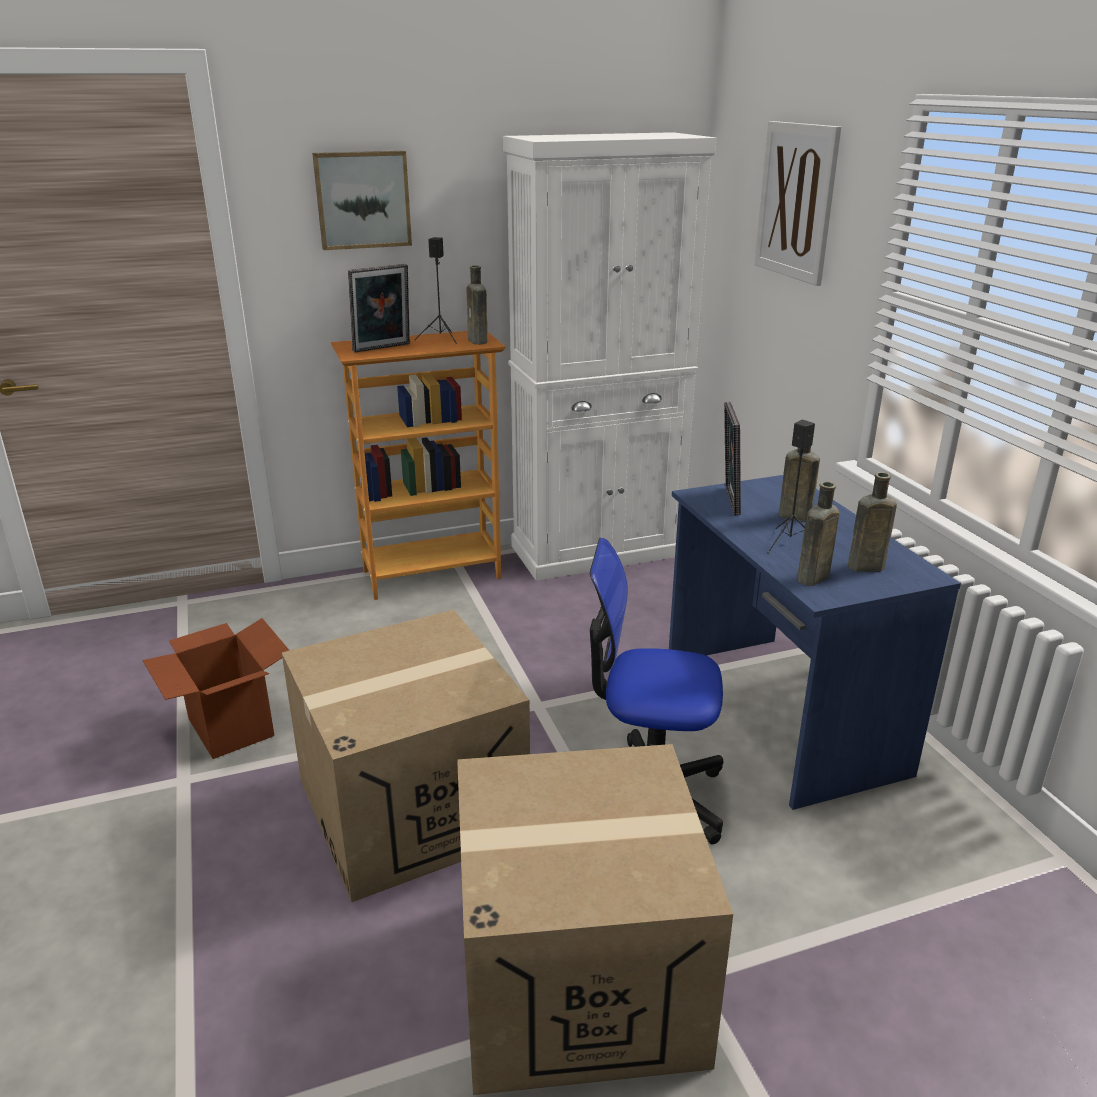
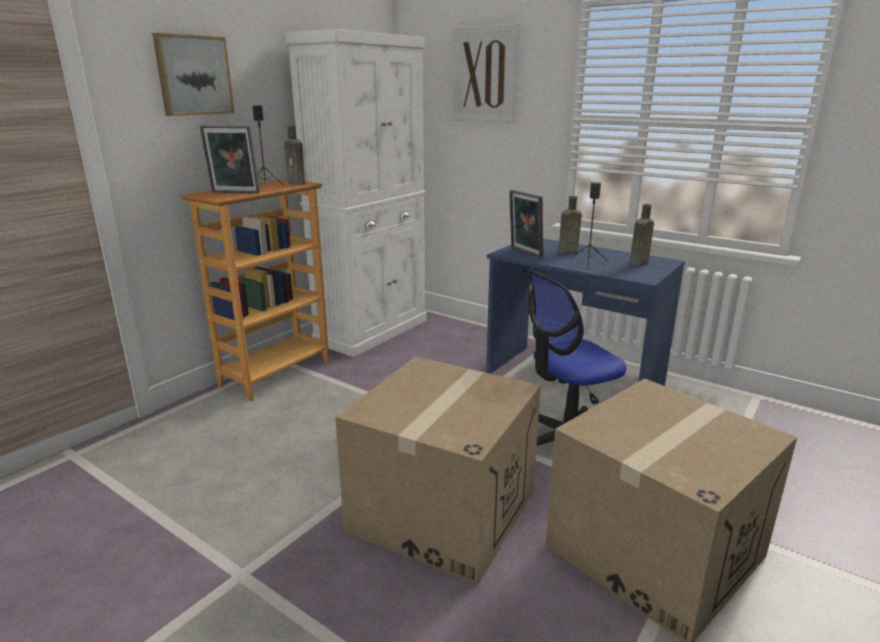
camera: 35 degrees left, 5 degrees down
(230, 727) = (236, 521): cardboard box -> none
(383, 348) = (234, 193): picture frame -> picture frame turned 75 degrees clockwise
(811, 579) = (627, 273): brown bottle -> none

